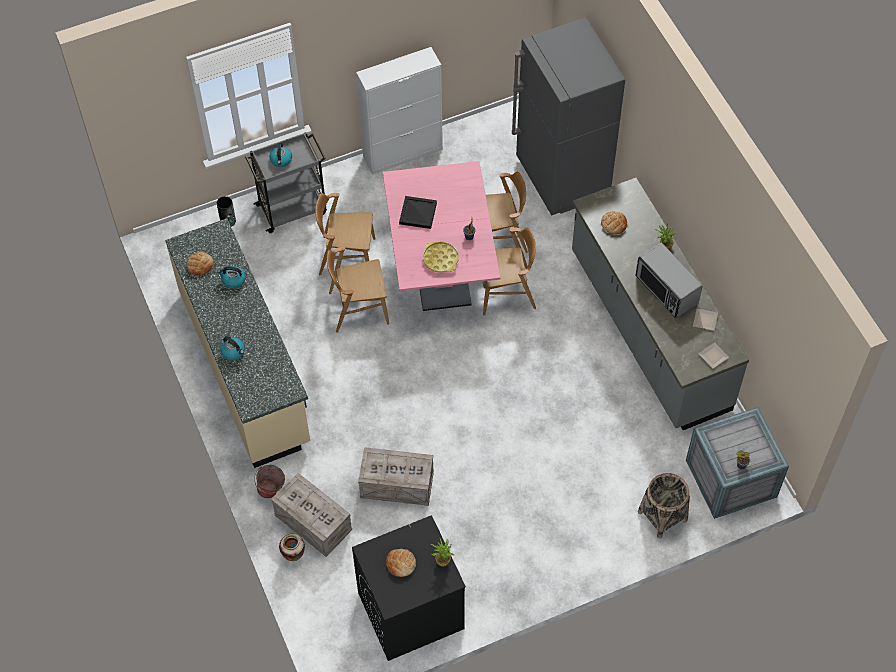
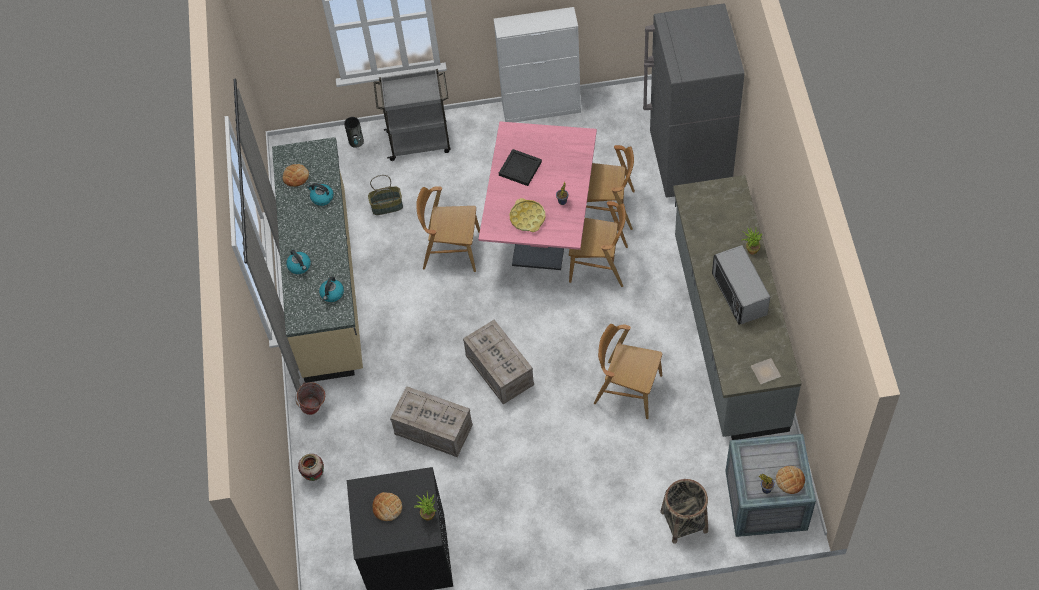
camera: 20 degrees right, 0 degrees up
(280, 278) = (387, 206): none -> basket
(281, 160) = (406, 91): kettle -> kettle (332, 294)
(312, 522) = (342, 447): crate -> crate (498, 369)
(347, 256) = (456, 198): brown chair -> brown chair (627, 389)
(614, 224) = (707, 217): bread -> bread (790, 480)
(704, 319) = (768, 332): plate -> none

